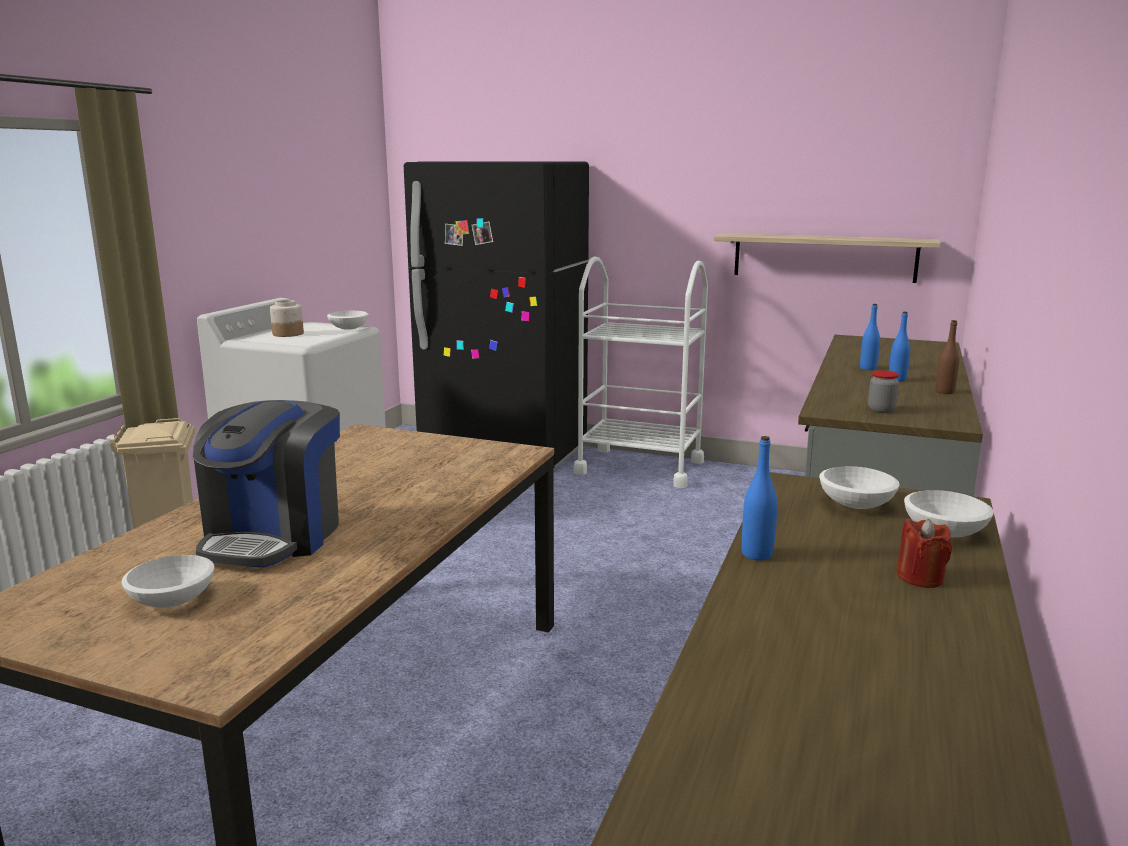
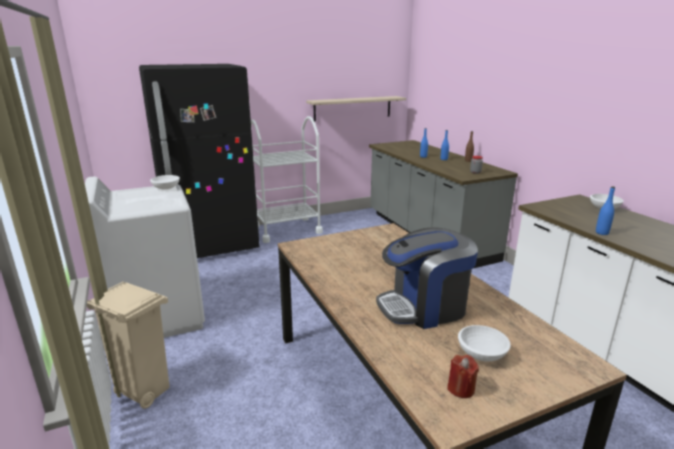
camera: 45 degrees left, 5 degrees up
(274, 536) = (424, 307): coffee machine -> coffee machine turned 105 degrees clockwise
(287, 334) = (138, 201): jar -> none
(857, 504) = (567, 207): white bowl -> none
(920, 578) = (639, 223): red candle -> red candle (461, 389)

